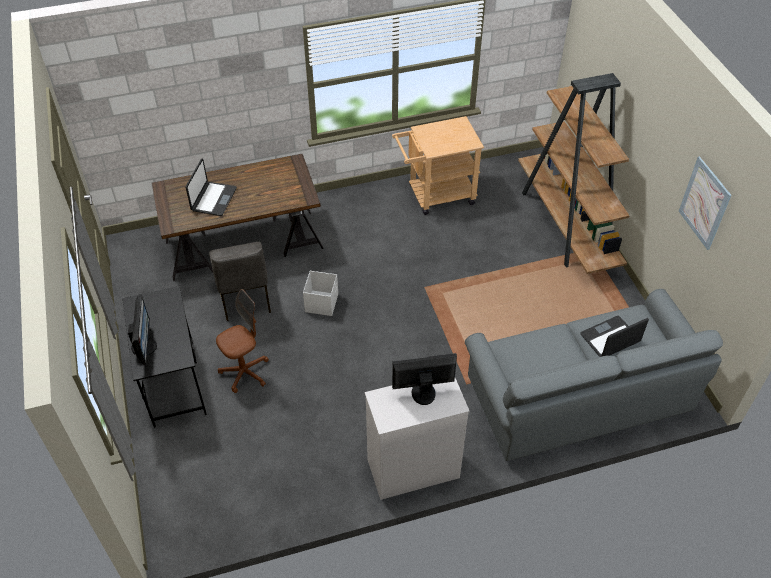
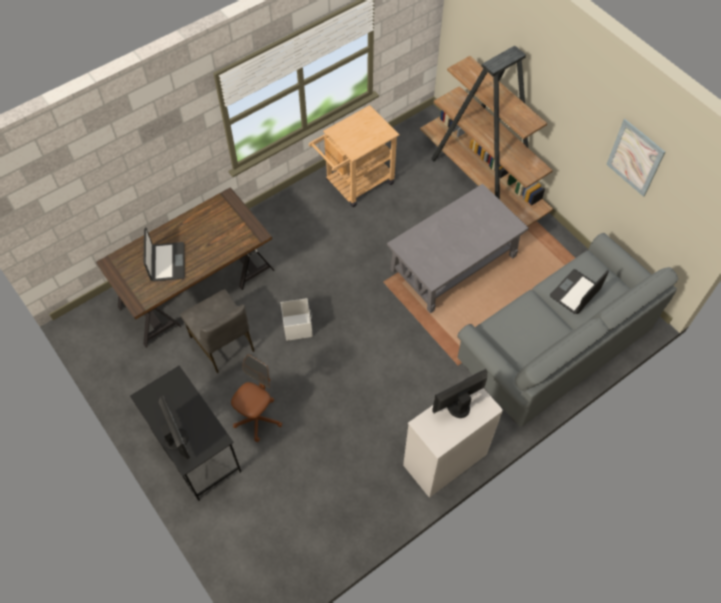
camera: 20 degrees left, 10 degrees up
(503, 290) = (453, 263): none -> grey coffee table

